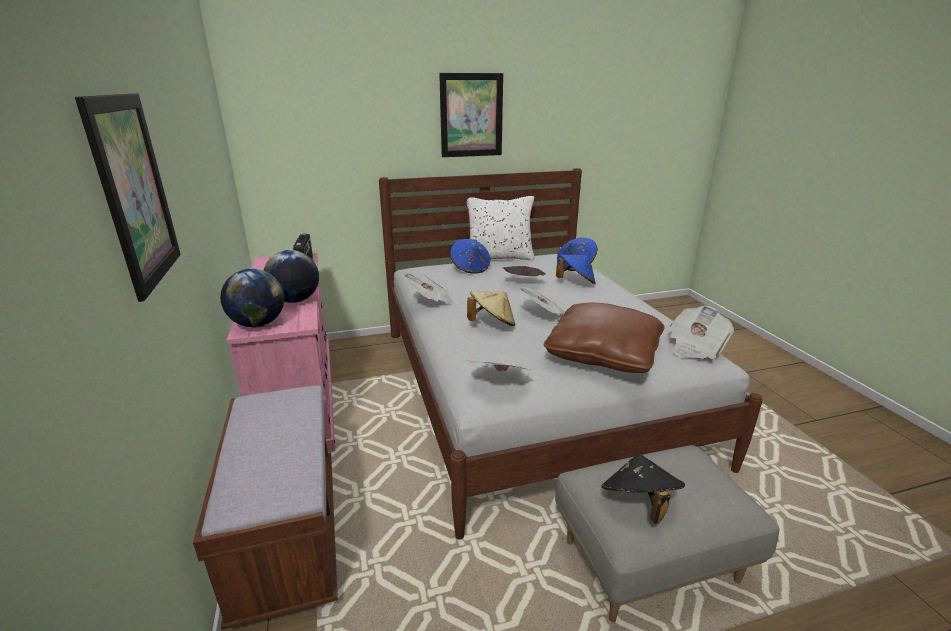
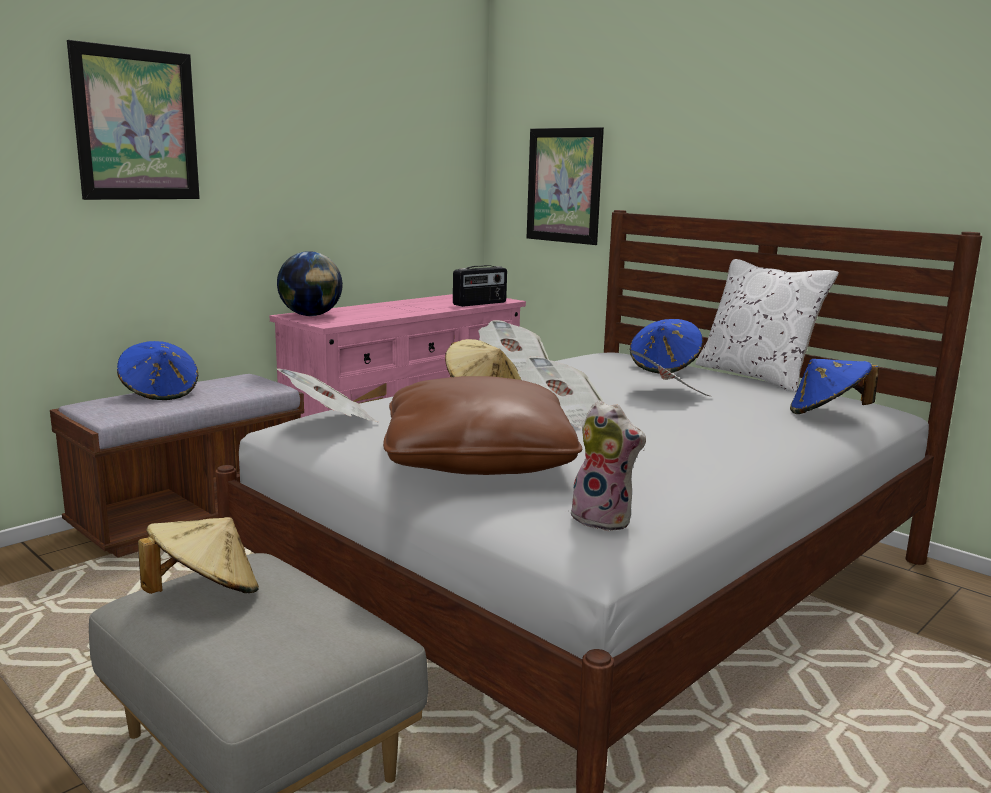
camera: 60 degrees right, 10 degrees down
(295, 300) = (380, 314): globe -> none
(471, 115) = (769, 120): picture -> picture (564, 185)
(575, 282) = (743, 421): blue hat -> blue hat (160, 393)
(638, 504) = (205, 594): black hat -> beige hat
(695, 347) = (604, 519): newspaper -> plush toy

